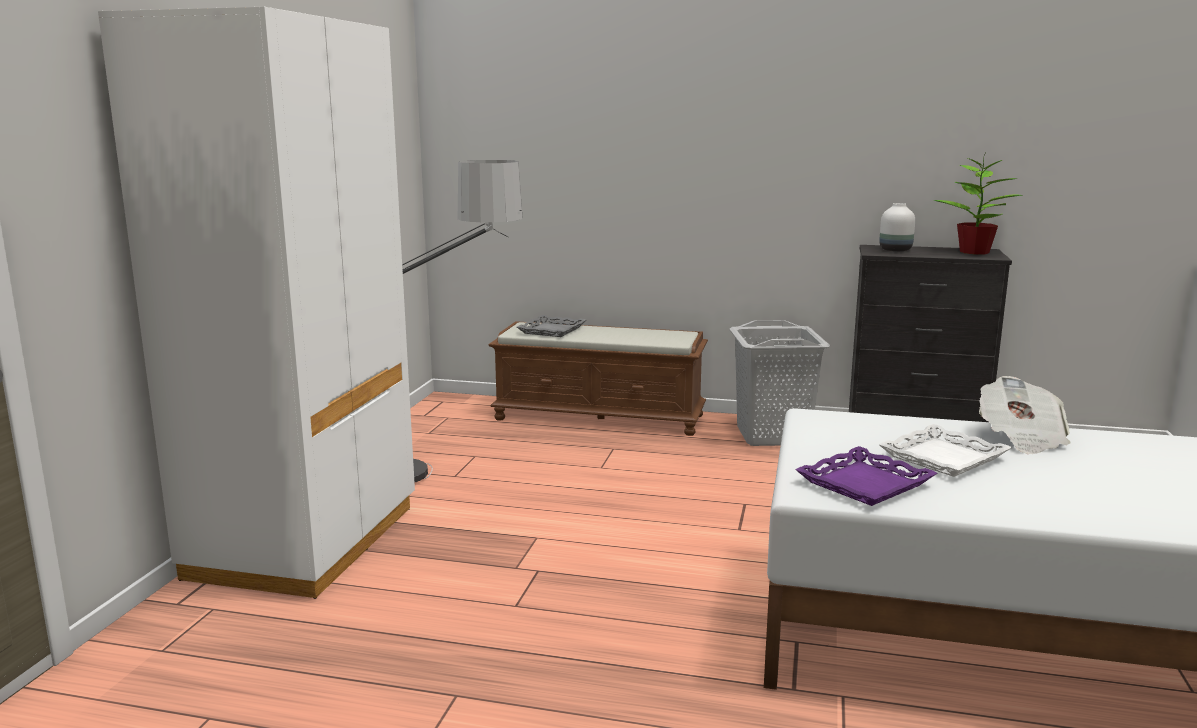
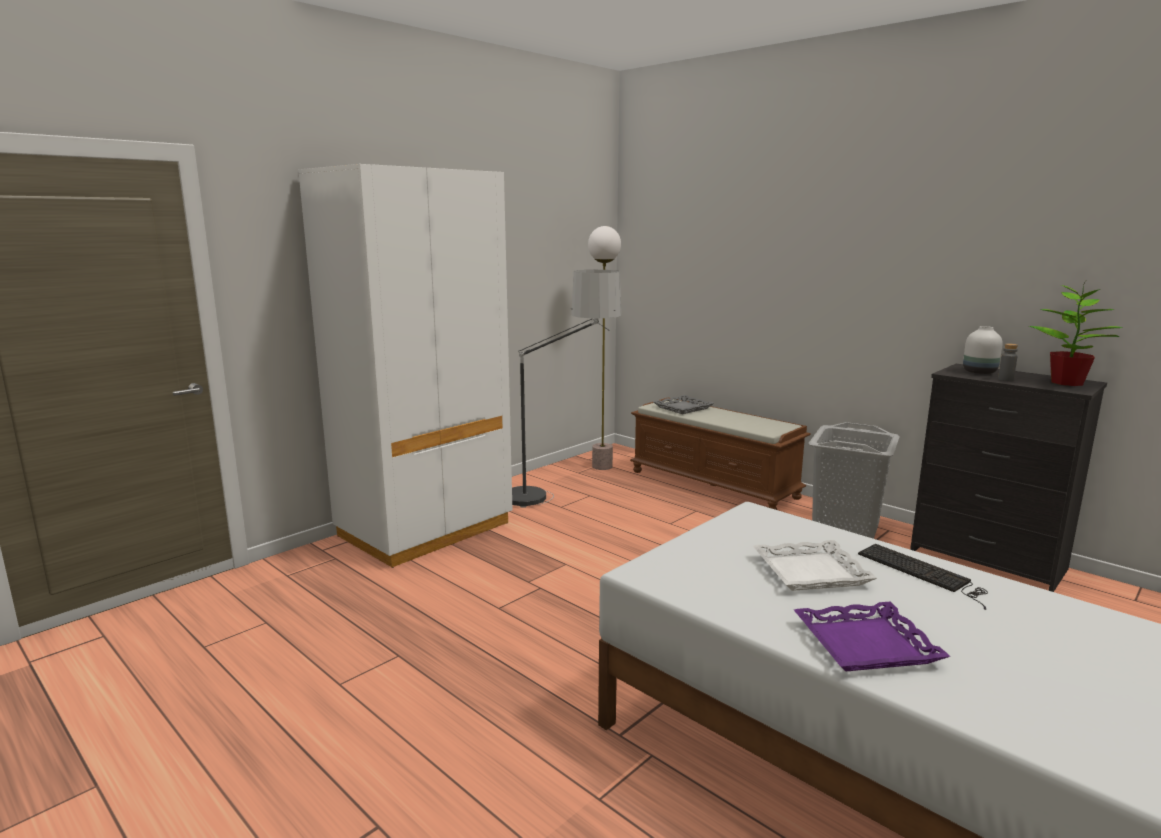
camera: 30 degrees right, 0 degrees up
(451, 420) = (602, 466): none -> floor lamp
(864, 483) = (700, 576): purple tray -> purple tray (865, 644)
(927, 254) = (1005, 379): none -> grey bottle
(1021, 438) = (923, 573): newspaper -> keyboard

